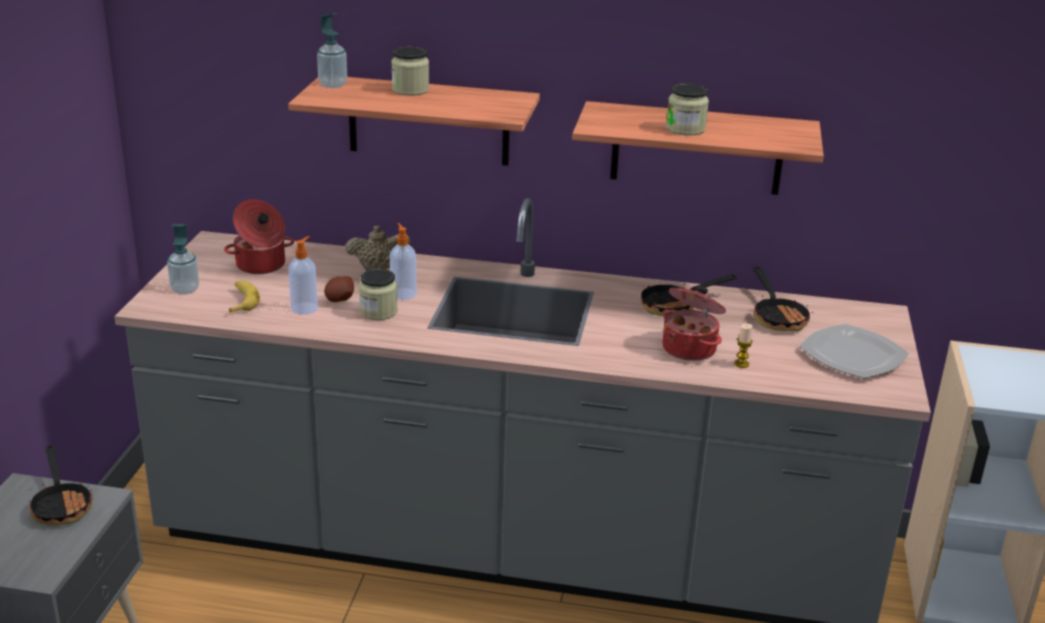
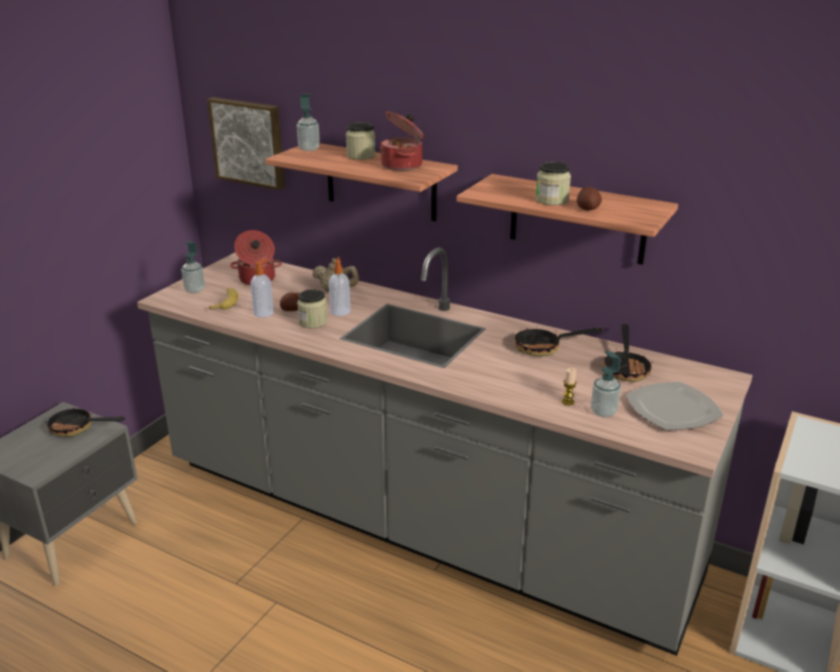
camera: 20 degrees right, 0 degrees up
(62, 505) = (77, 428): frying pan -> frying pan turned 105 degrees clockwise
(223, 80) = (249, 142): none -> picture
(690, 348) = (533, 383): cooking pot -> cooking pot (403, 165)
(733, 136) = (588, 209): none -> potato
(785, 369) = (603, 412): none -> soap dispenser

